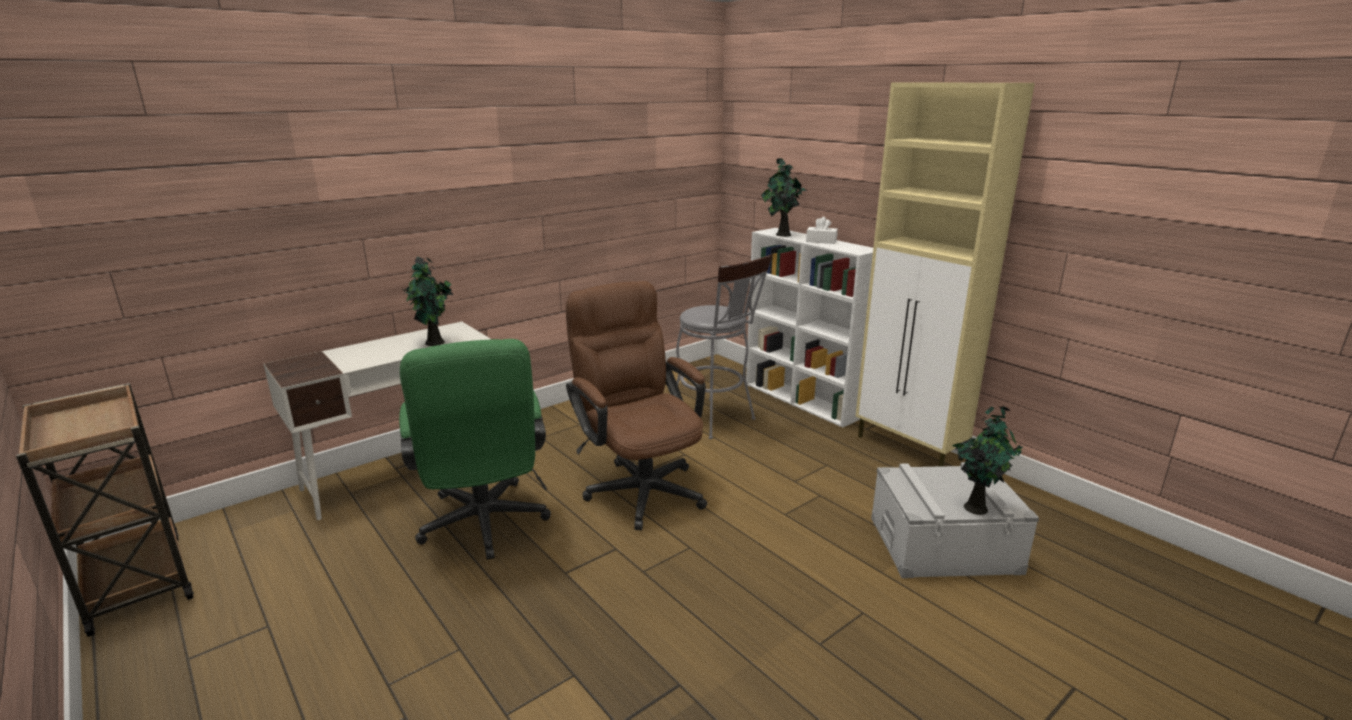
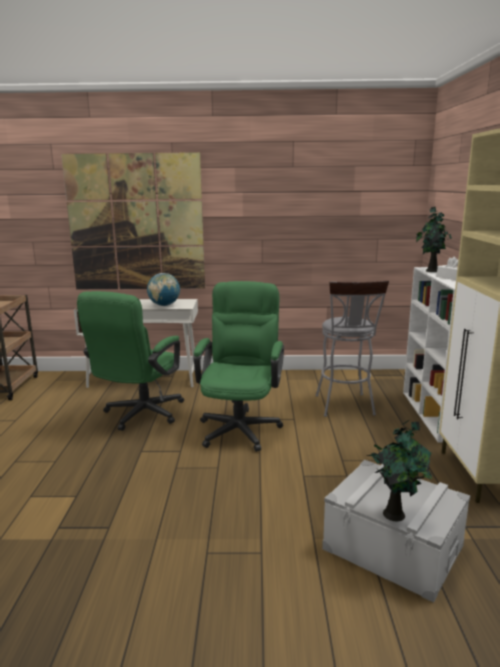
camera: 40 degrees right, 5 degrees down
(341, 210) = (136, 223): none -> picture
(435, 343) = (164, 305): potted plant -> globe
(640, 486) = (241, 426): brown office chair -> green office chair

